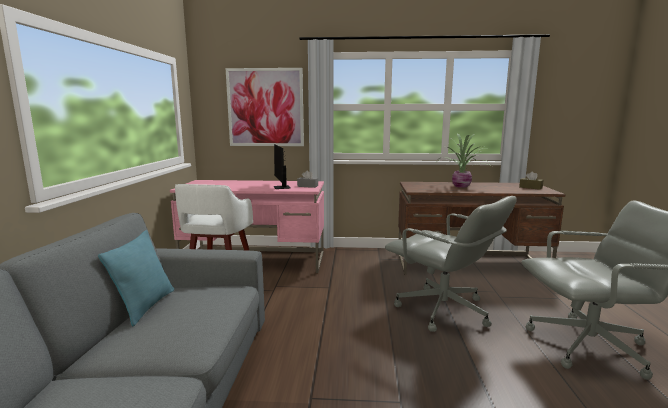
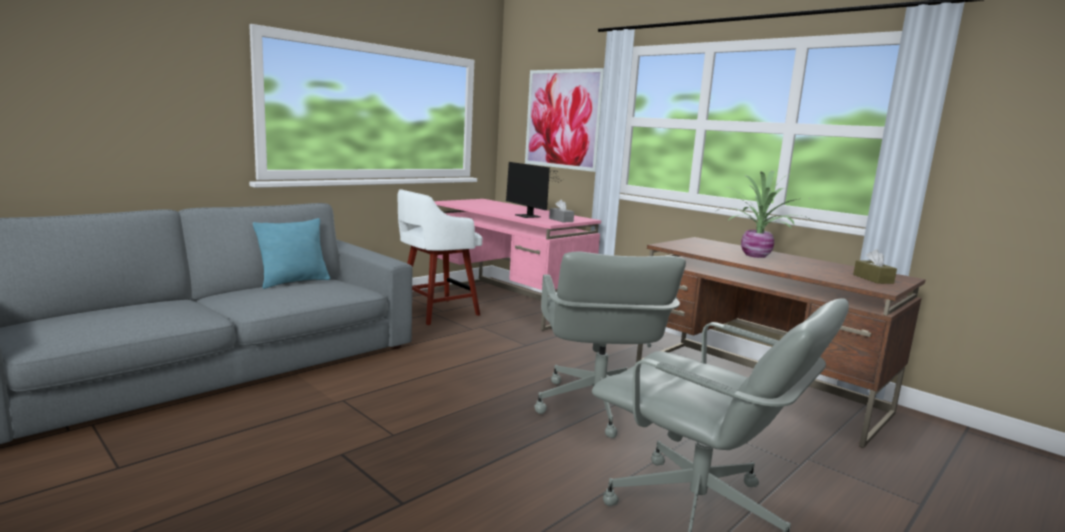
camera: 40 degrees right, 0 degrees up
(281, 188) = (528, 216): monitor -> monitor turned 60 degrees counterclockwise

